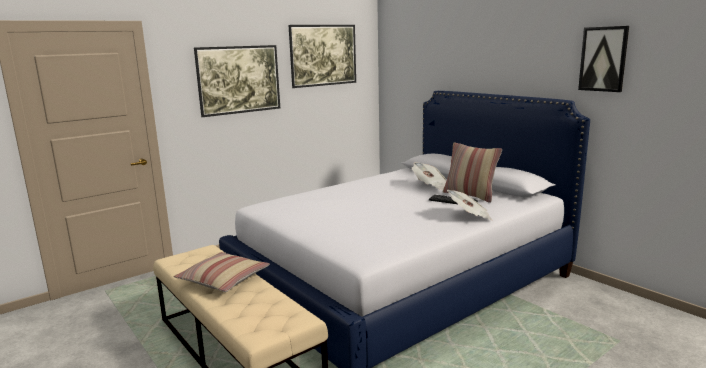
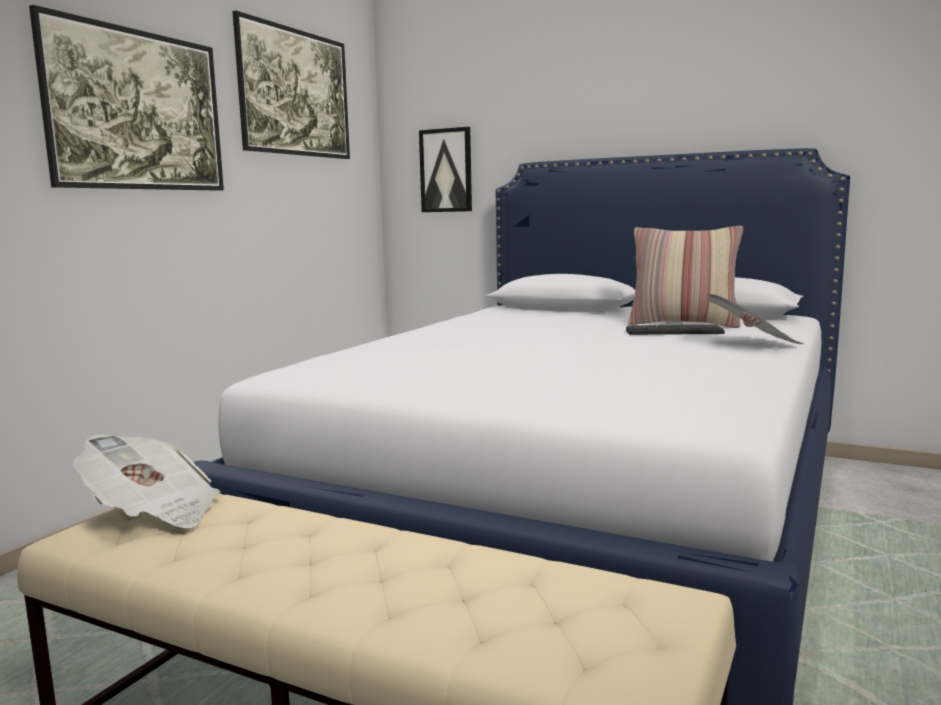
camera: 25 degrees left, 5 degrees down
(224, 280) = (313, 554): pillow -> none
(430, 185) = (585, 320): newspaper -> newspaper (154, 513)
(603, 59) = (862, 74): picture -> picture (446, 170)

